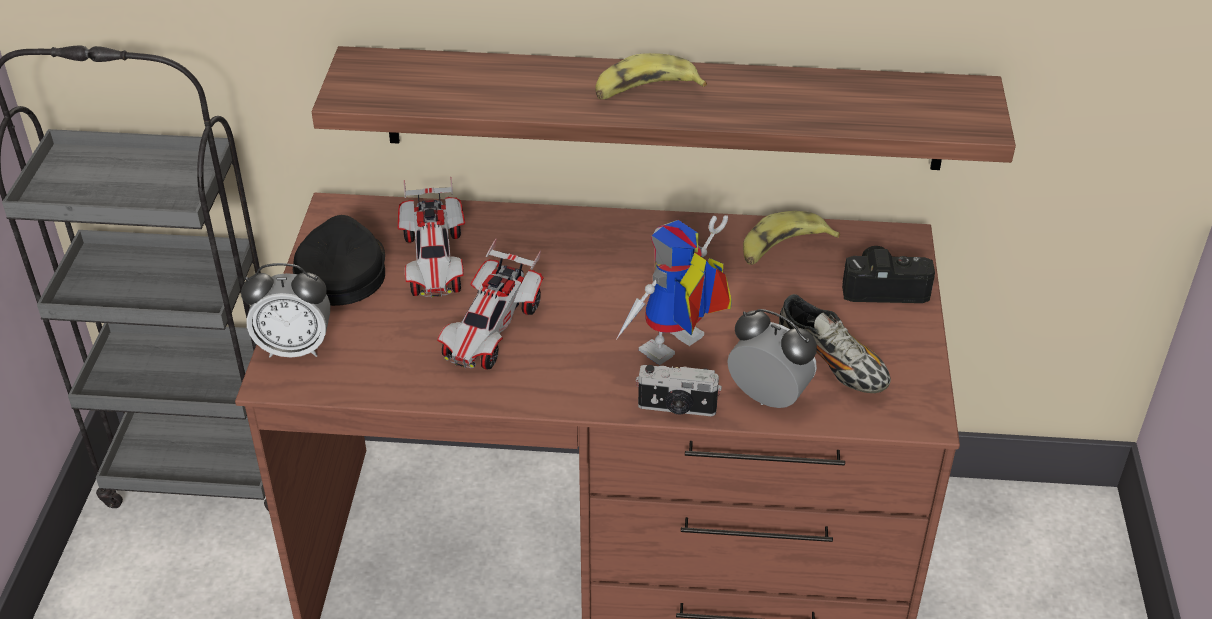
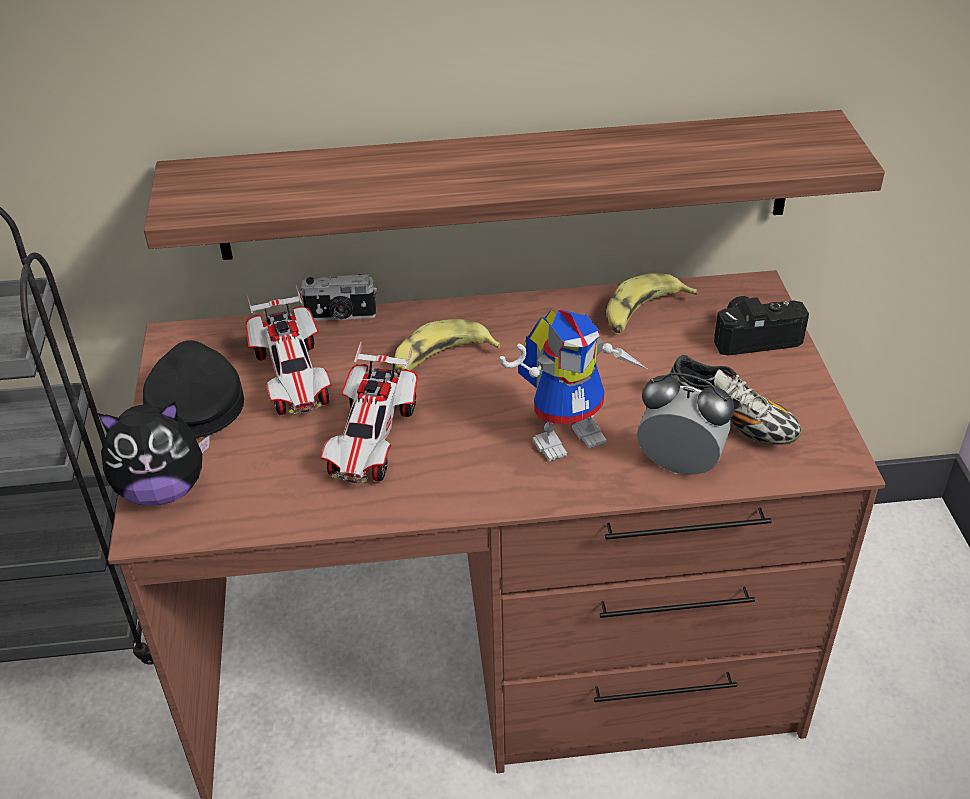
camera: 10 degrees left, 0 degrees up
(295, 347) = (163, 490): alarm clock -> plush toy
(645, 91) = (496, 165): banana -> banana (441, 358)
(675, 352) = (569, 433): toy robot -> toy robot turned 150 degrees counterclockwise
(677, 408) = (590, 491): camera -> camera (341, 316)

